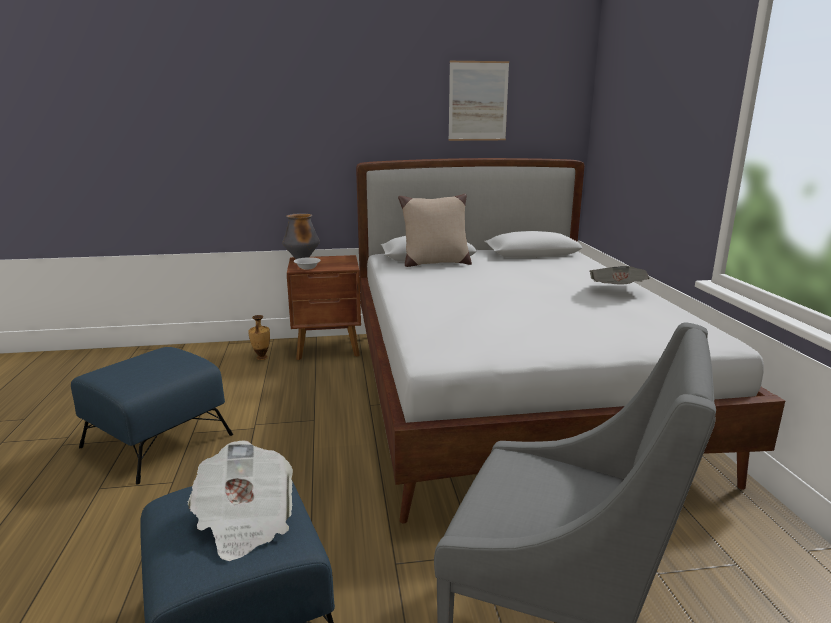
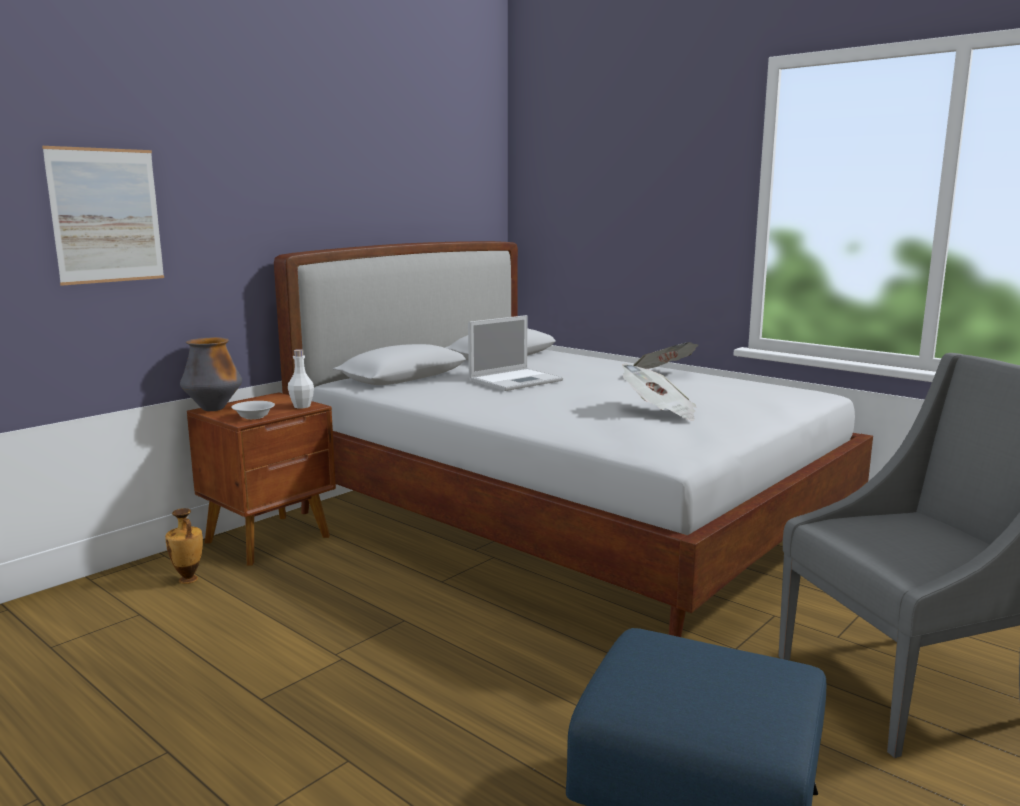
camera: 40 degrees left, 5 degrees down
(158, 440) = (225, 729): blue ottoman -> none
(245, 522) = (726, 671): newspaper -> newspaper (659, 413)
(344, 266) = (302, 406): none -> white bottle
(435, 263) = (429, 380): beige pillow -> none
(478, 101) = (404, 170): picture -> picture (106, 216)
(488, 274) = (516, 380): none -> laptop

